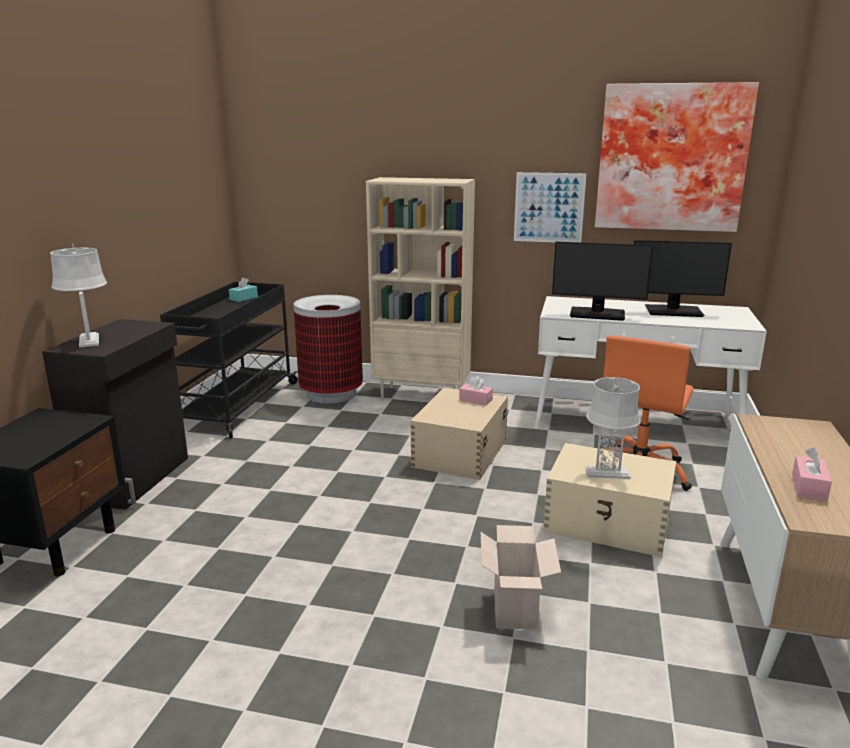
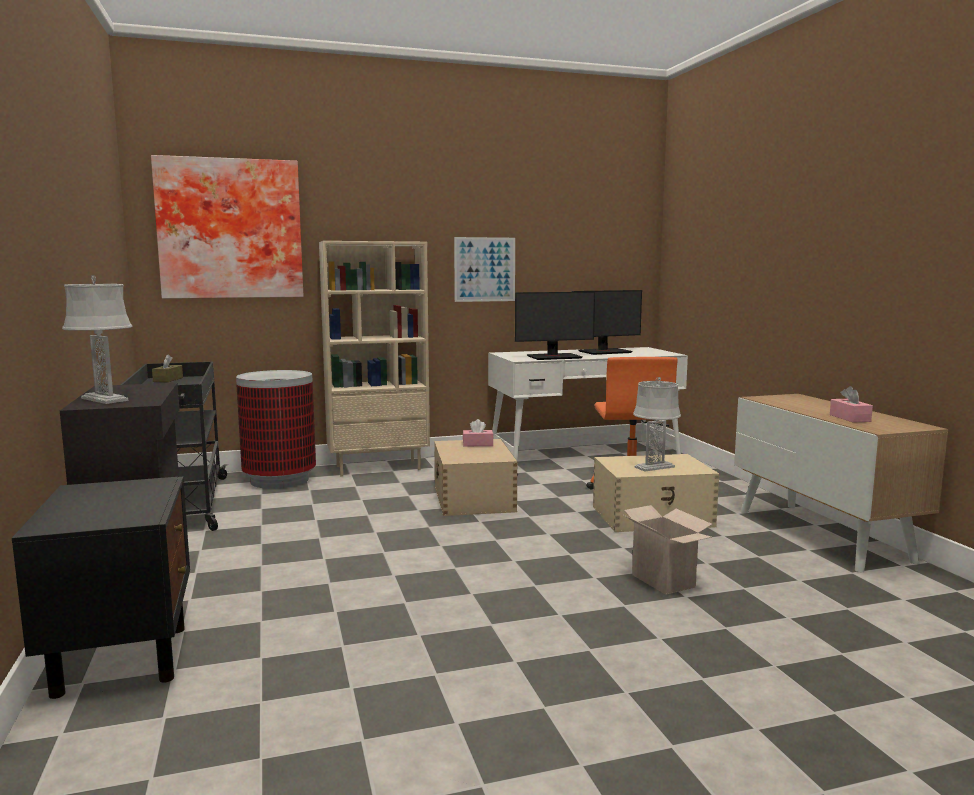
camera: 30 degrees left, 10 degrees down
(243, 298) = (168, 379): turquoise tissue box -> brown tissue box
(671, 158) = (581, 224): picture -> picture (230, 229)

